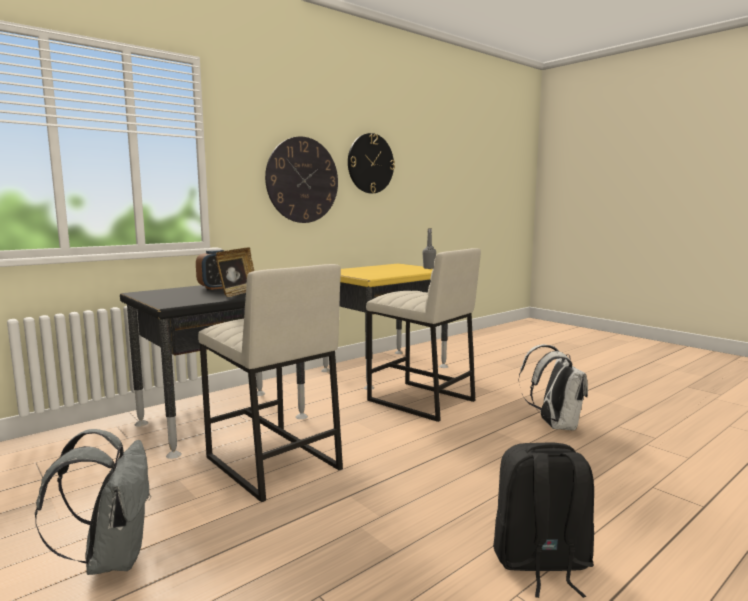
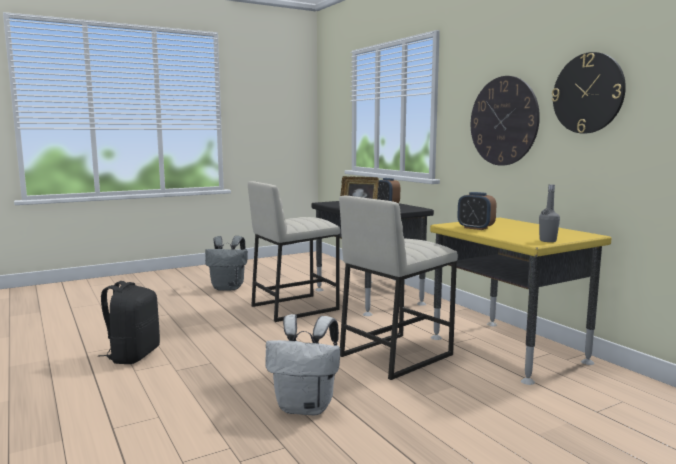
camera: 100 degrees right, 0 degrees up
(384, 274) = (475, 228): none -> alarm clock

